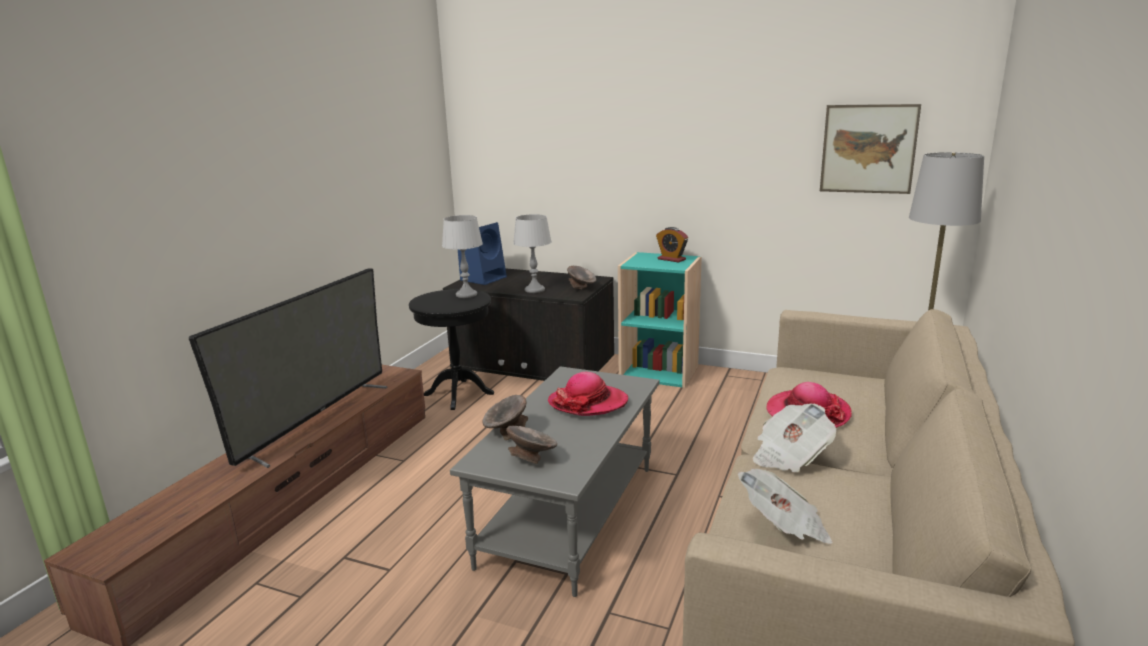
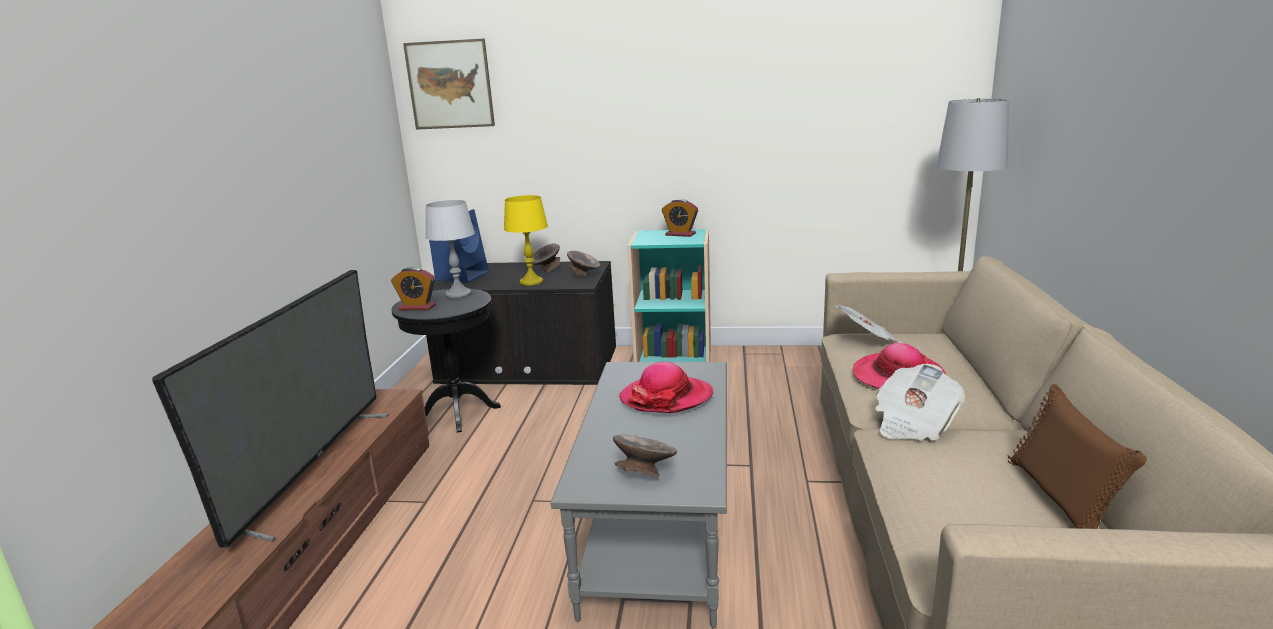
camera: 15 degrees left, 0 degrees up
(429, 302) = (417, 307): none -> alarm clock
(506, 433) = (593, 446): grey bowl -> grey bowl (546, 269)
(534, 290) = (531, 282): grey table lamp -> yellow table lamp
(784, 527) = (965, 501): newspaper -> newspaper (868, 340)
(868, 149) = (875, 103): picture -> picture (450, 85)
(873, 541) = (1062, 500): none -> brown pillow

